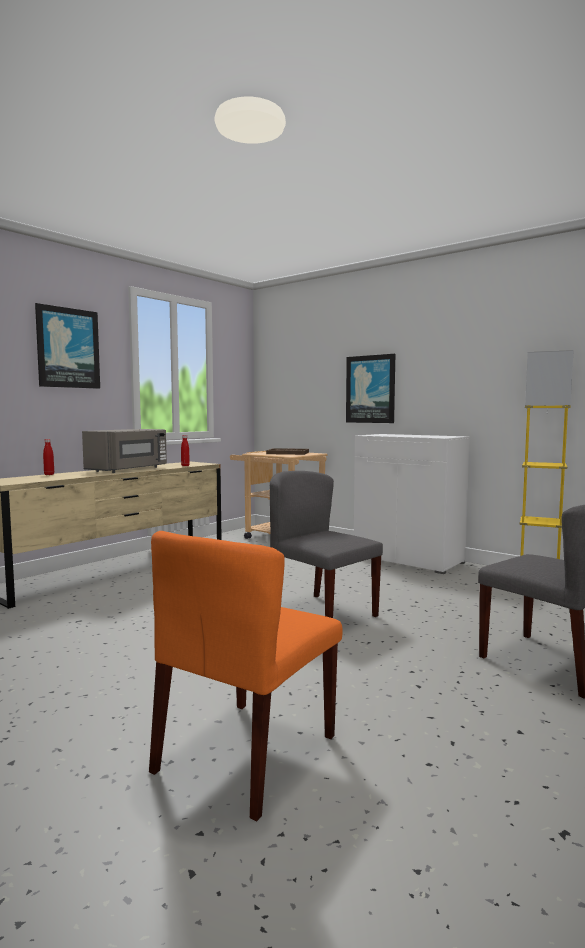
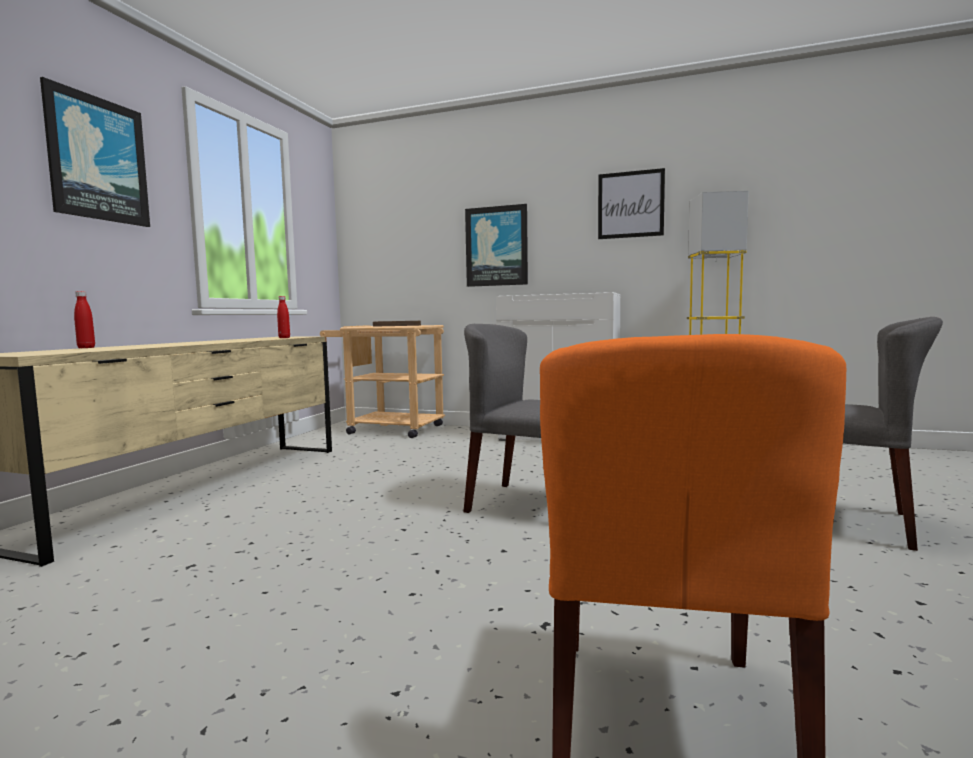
camera: 20 degrees left, 0 degrees up
(129, 469) = (210, 342): grey microwave -> none
(482, 355) = (630, 204): none -> picture

